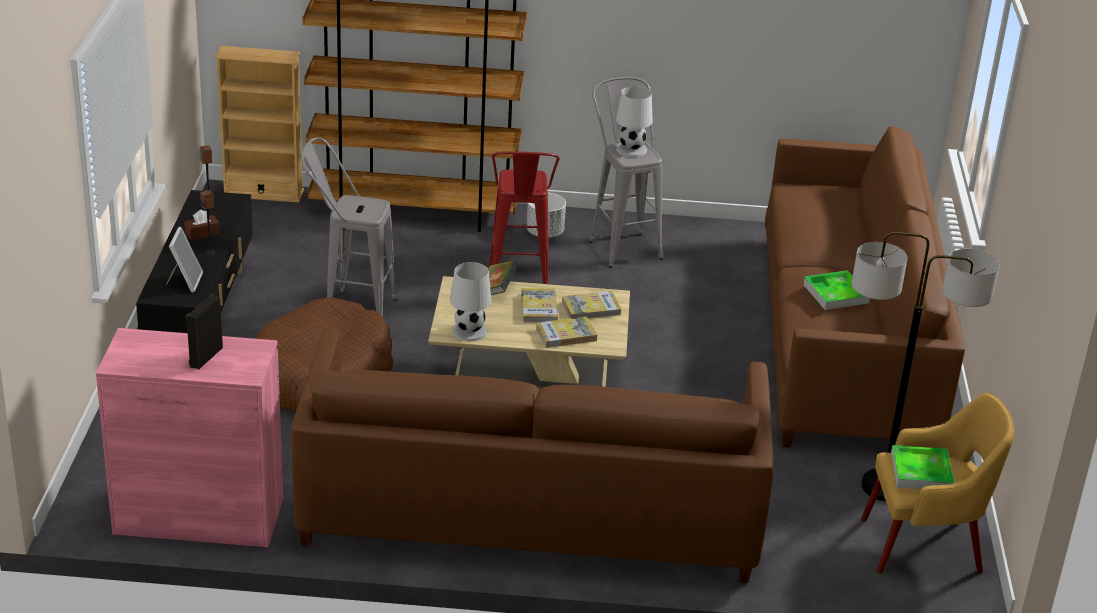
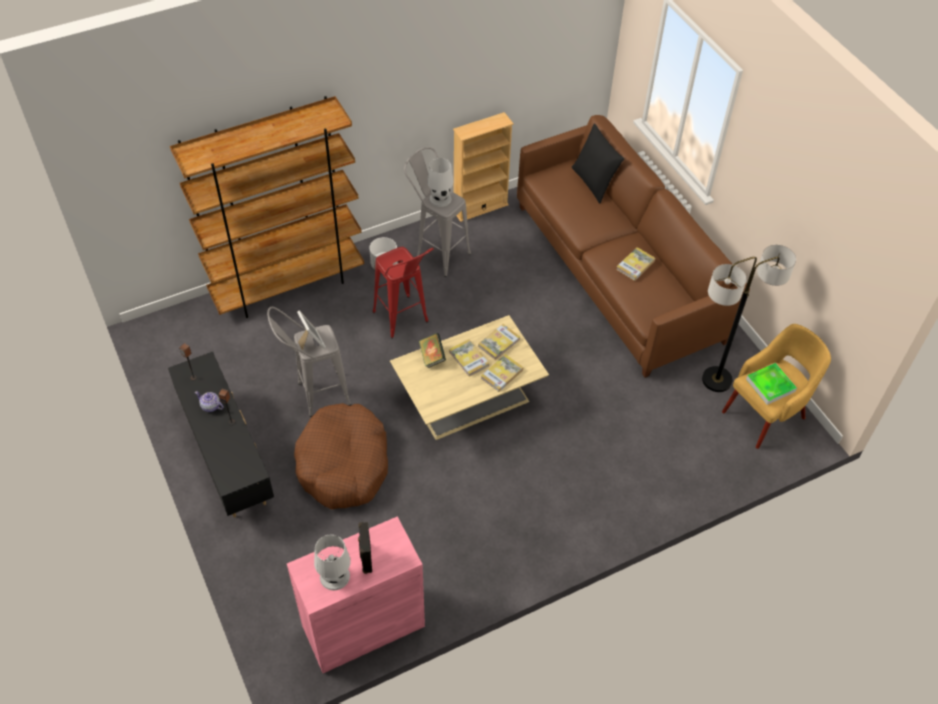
camera: 30 degrees left, 20 degrees up
(185, 281) = (237, 459): picture frame -> picture frame (311, 342)
(202, 233) = (211, 406): brown tissue box -> teapot
(263, 193) = (174, 317): beige bookcase -> beige bookcase (480, 207)
(470, 331) = (444, 402): white table lamp -> white table lamp (335, 576)
(530, 511) = (549, 507): brown sofa -> none
(835, 294) = (635, 265): tray -> book
(858, 210) = (594, 182): none -> black pillow

